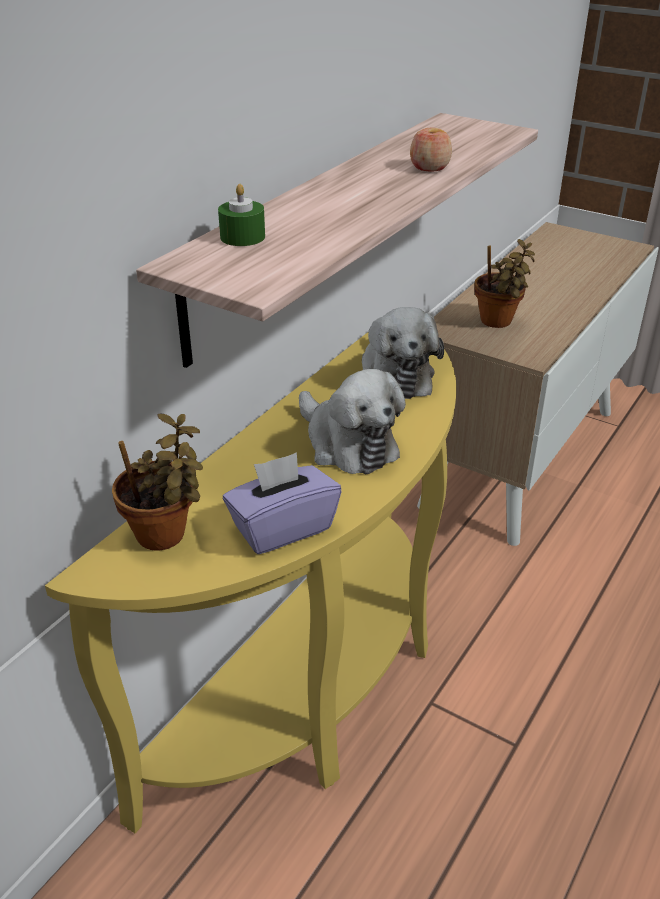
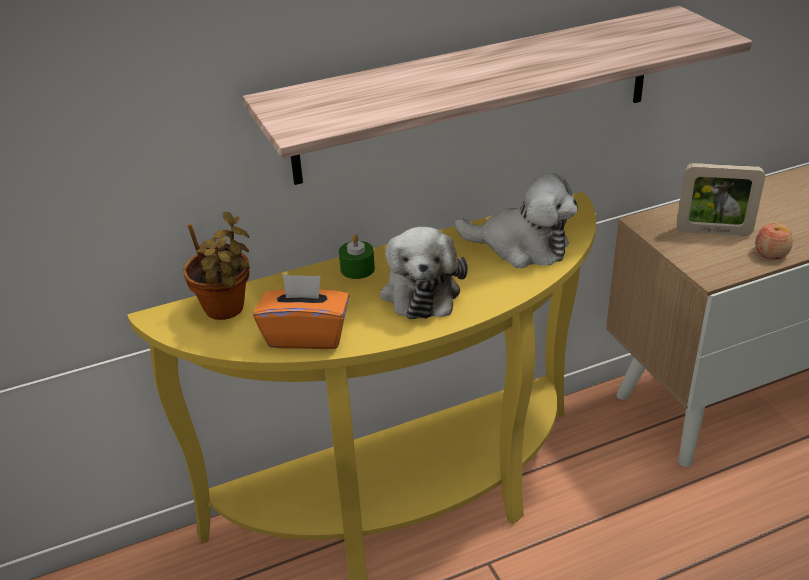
camera: 35 degrees right, 0 degrees up
(242, 237) = (344, 88): green candle -> green candle (357, 269)
(282, 528) = (306, 335): purple tissue box -> orange tissue box
(394, 375) = (521, 246): plush toy -> plush toy turned 90 degrees counterclockwise
(429, 167) = (581, 59): apple -> apple (771, 253)
(498, 322) = (713, 231): potted plant -> picture frame

